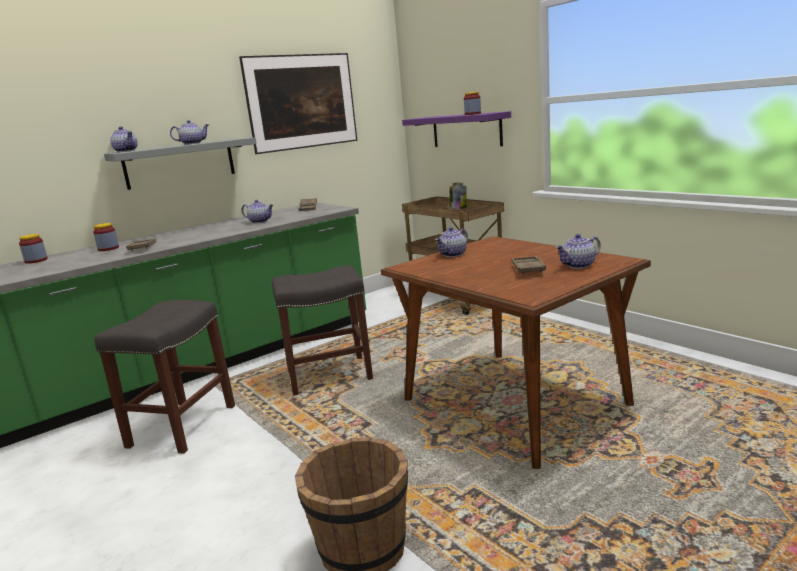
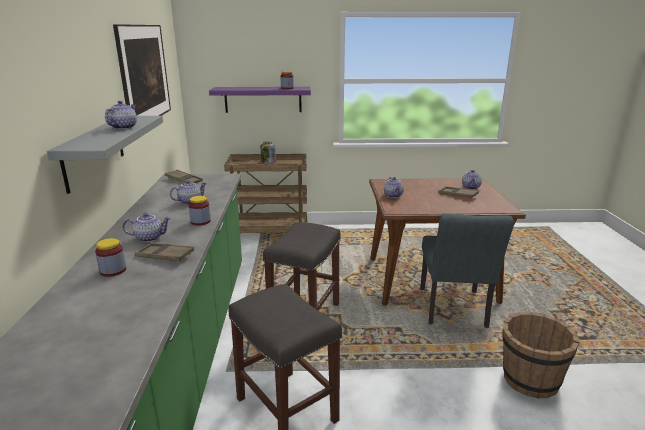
camera: 55 degrees left, 5 degrees up
(36, 260) = (53, 316): jar -> jar (200, 221)
(127, 151) = (84, 144): teapot -> teapot (149, 238)
(458, 442) = (453, 311): none -> grey chair

